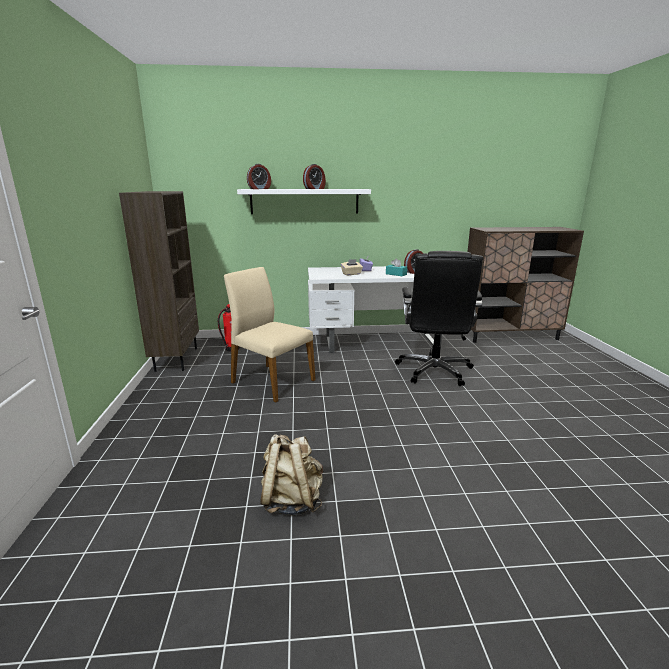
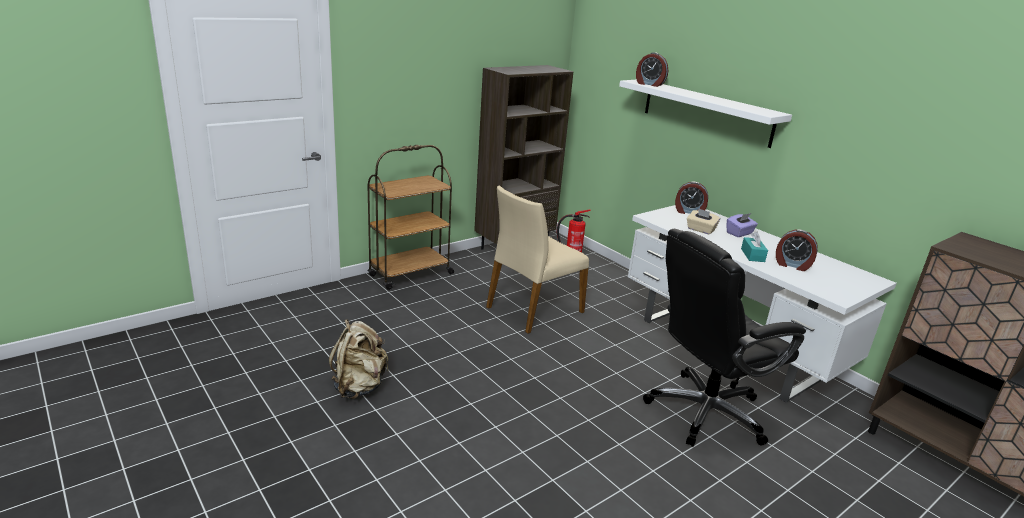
camera: 55 degrees right, 5 degrees up
(140, 416) = (410, 275): none -> brown cart
(271, 381) = (533, 309): beige chair -> beige chair turned 135 degrees counterclockwise
(315, 188) = (710, 98): alarm clock -> alarm clock (689, 212)

